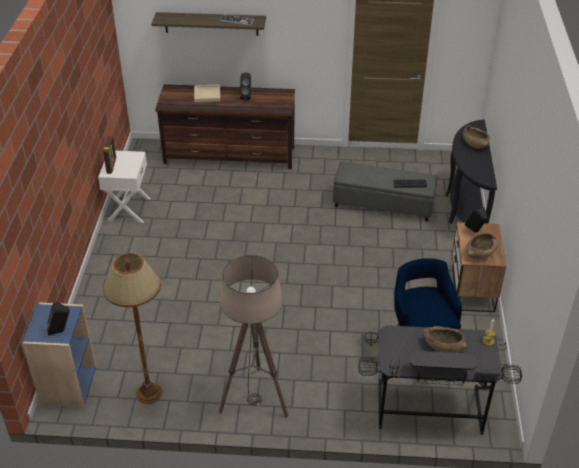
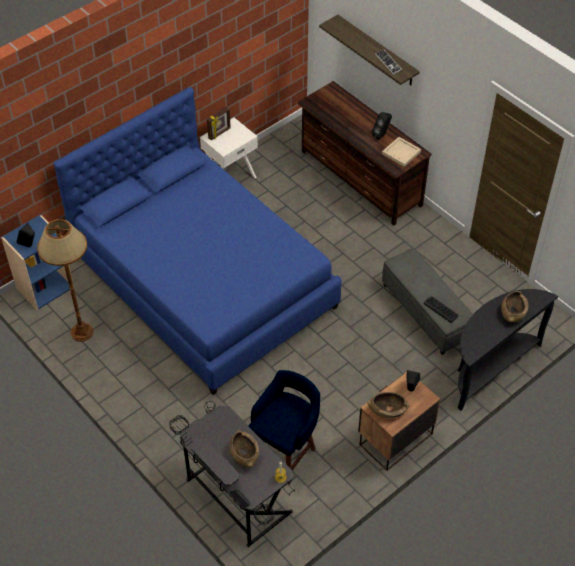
camera: 45 degrees right, 10 degrees up
(202, 288) = (204, 280): none -> blue bed
(206, 94) = (353, 113): beige tray -> beige tray (401, 152)
(255, 398) = (138, 391): floor lamp -> none

